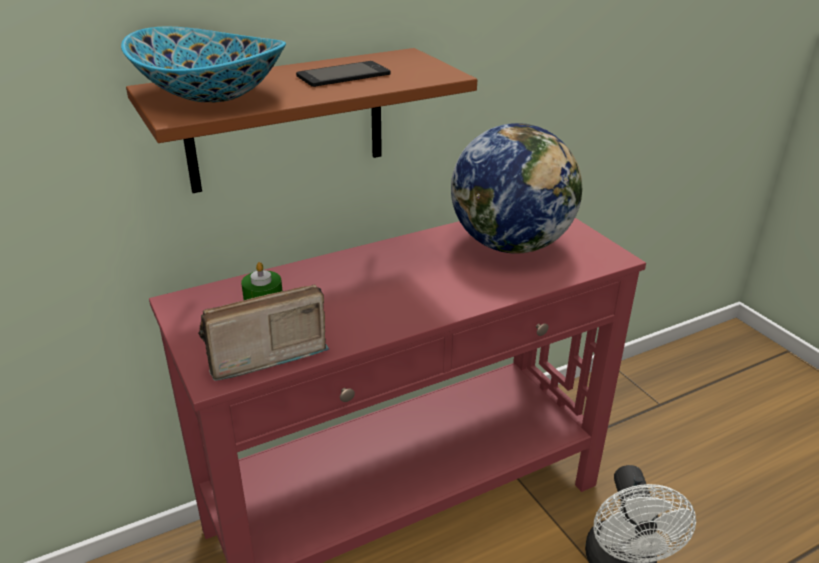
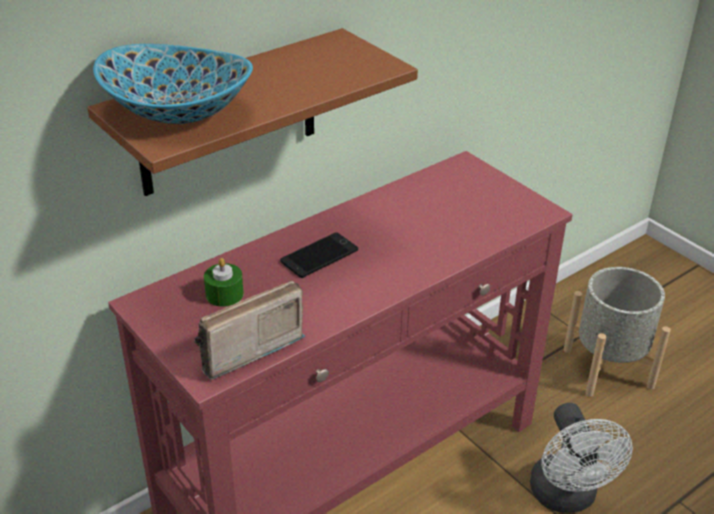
camera: 10 degrees left, 5 degrees up
(343, 75) = (292, 75): phone -> phone (319, 256)
(511, 244) = (443, 206): globe -> none
(683, 439) = (607, 367): none -> grey planter

